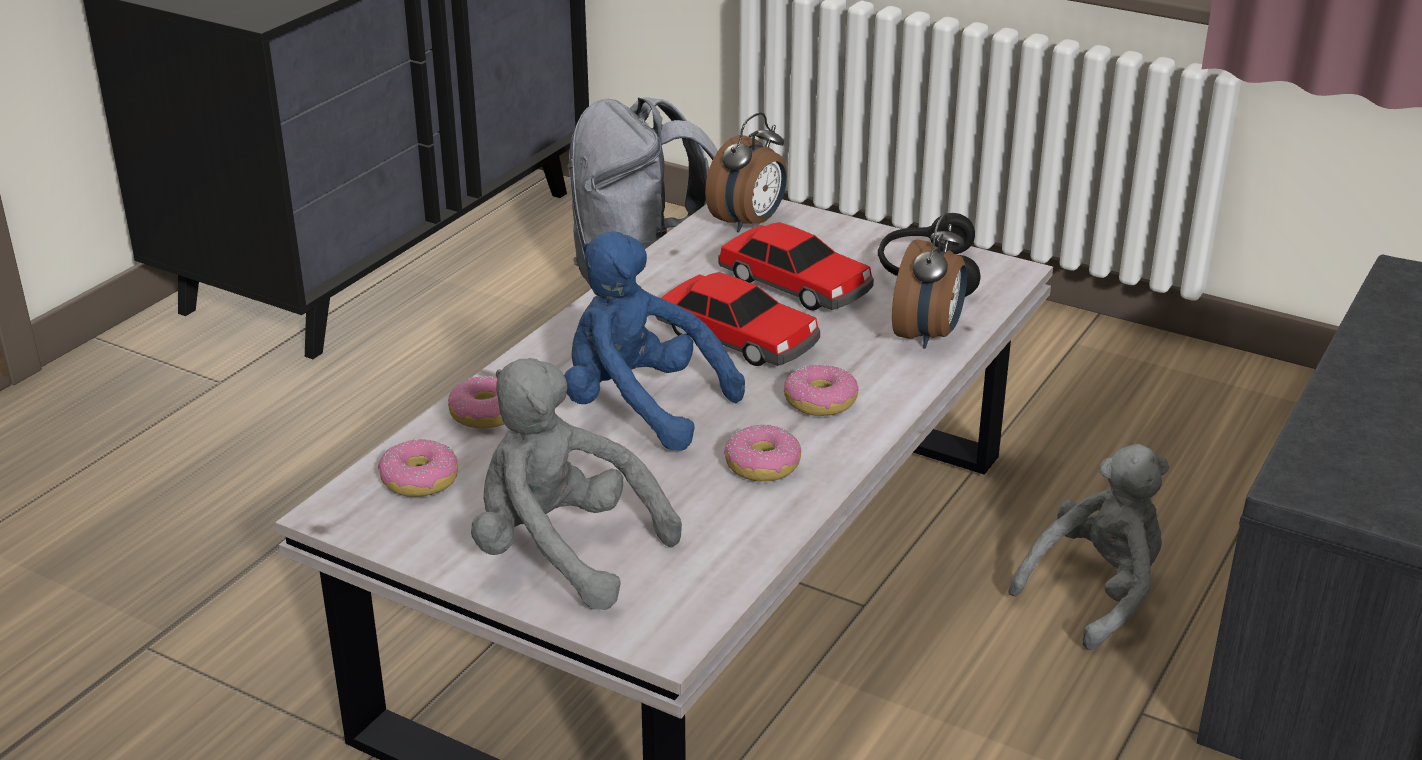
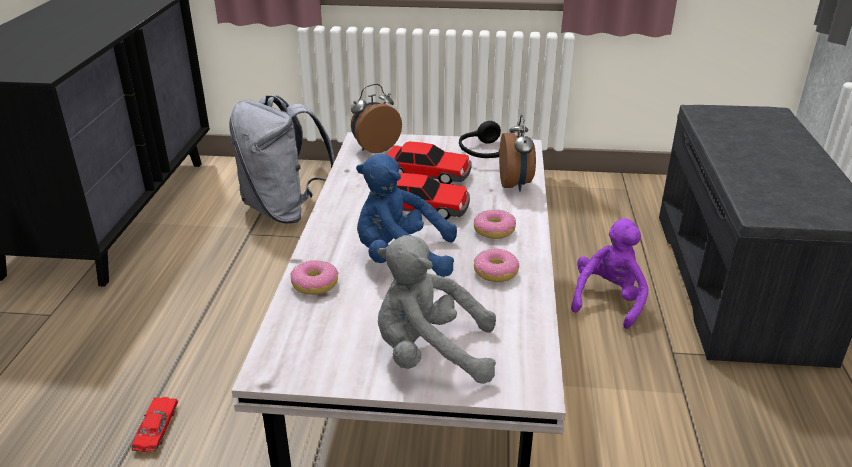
camera: 25 degrees left, 0 degrees up
(266, 579) = (157, 428): none -> red toy car
(419, 480) = (306, 335): donut -> none
(749, 223) = (375, 148): alarm clock -> alarm clock turned 135 degrees counterclockwise
(1096, 593) = (608, 300): grey plush toy -> purple plush toy

